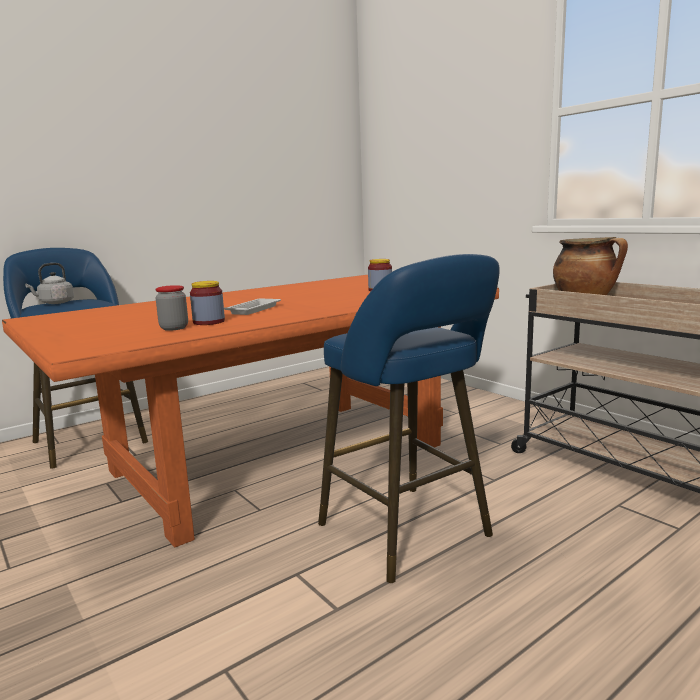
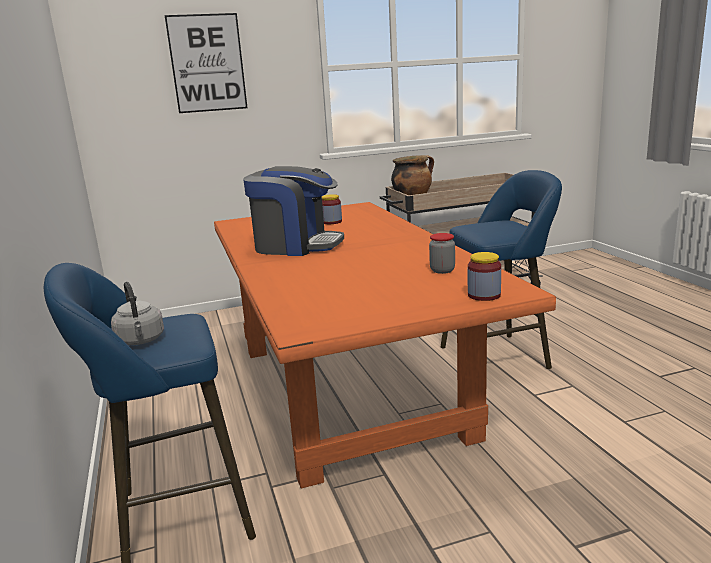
camera: 70 degrees left, 5 degrees up
(209, 322) = (425, 262): jar -> jar (484, 295)
(254, 309) = (379, 251): white tray -> none
(278, 294) = (296, 246): none -> coffee machine
(445, 120) = (207, 63): none -> picture

